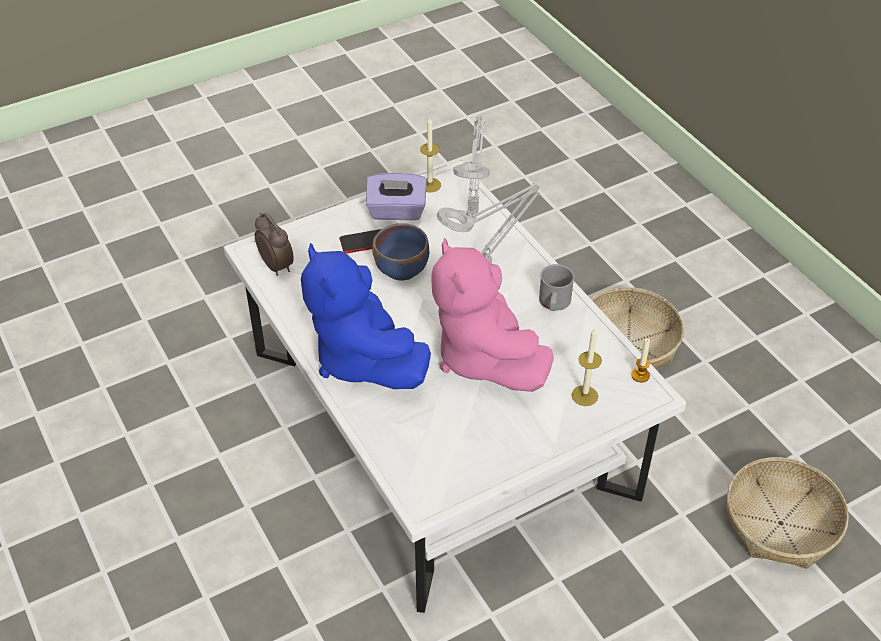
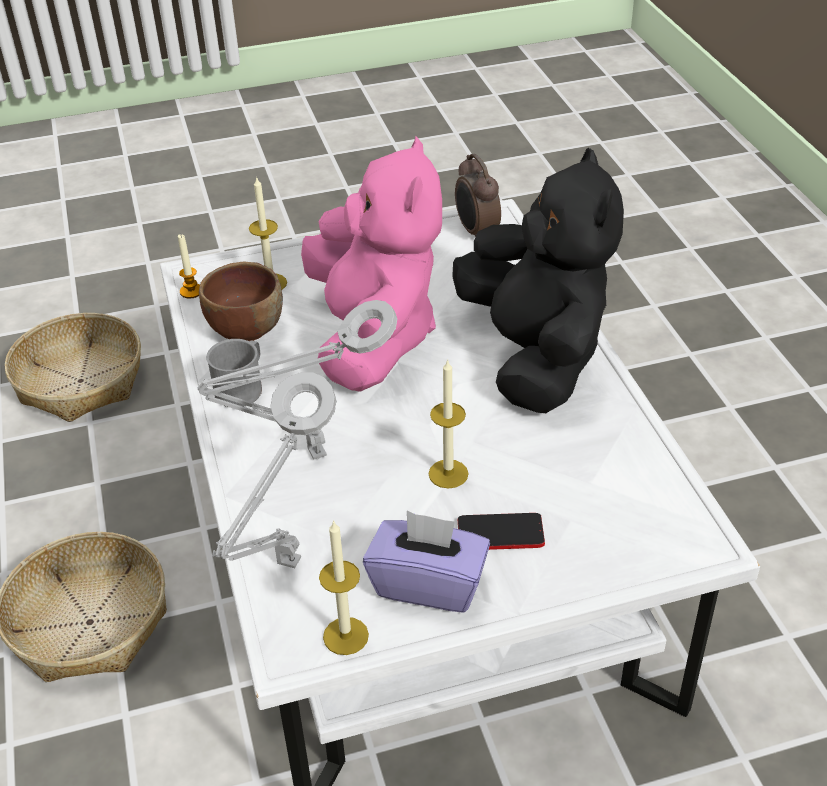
camera: 165 degrees left, 5 degrees down
(277, 265) = (658, 513): alarm clock -> alarm clock (476, 232)
(362, 359) = (535, 357): blue plush toy -> black plush toy
(402, 269) = (448, 474): blue bowl -> candle
(579, 351) = (245, 329): none -> brown bowl

